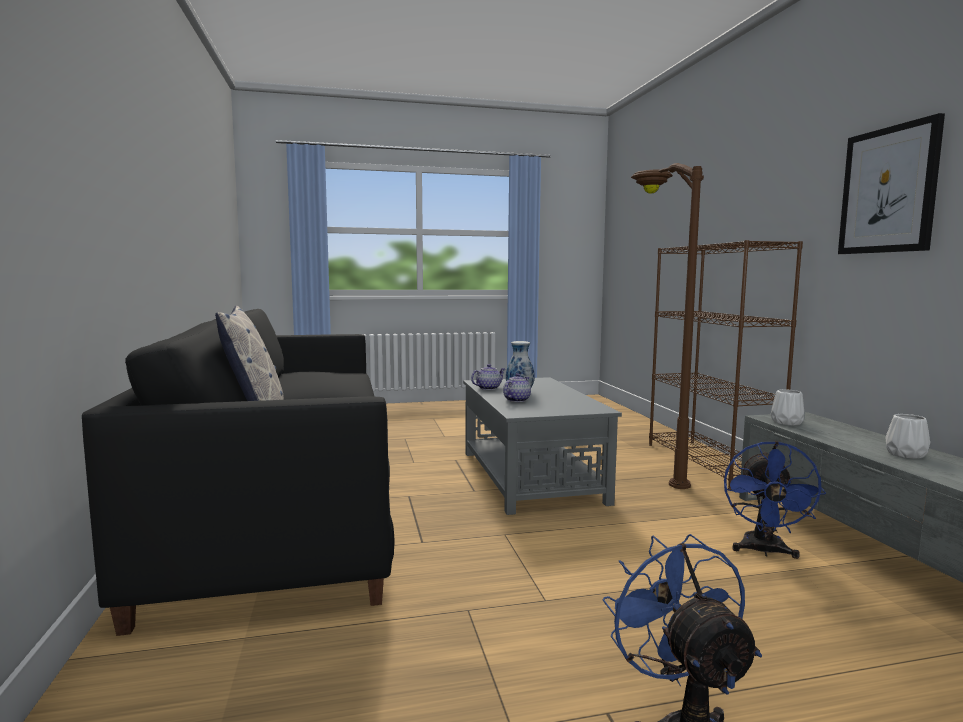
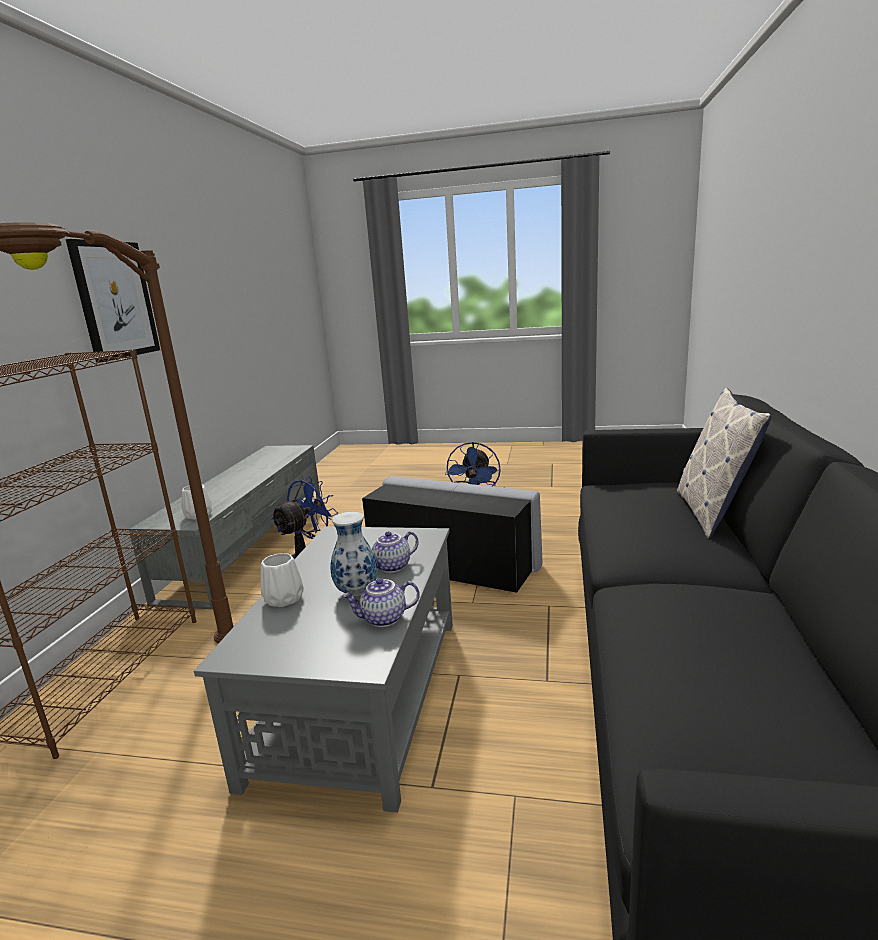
camera: 155 degrees left, 10 degrees up
(569, 571) = (453, 565): none -> grey ottoman
(905, 454) = (237, 480): white vase -> white vase (285, 598)

